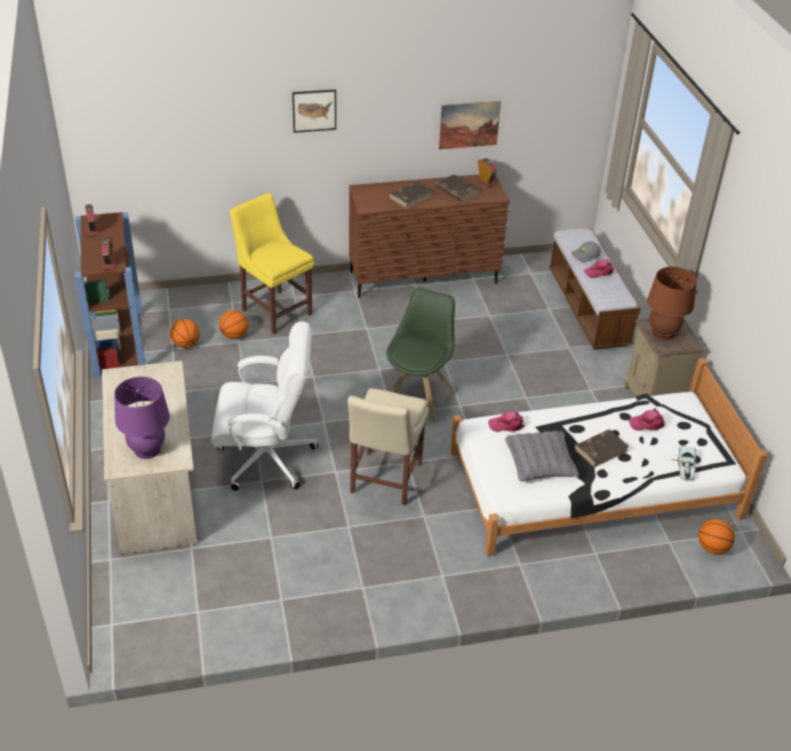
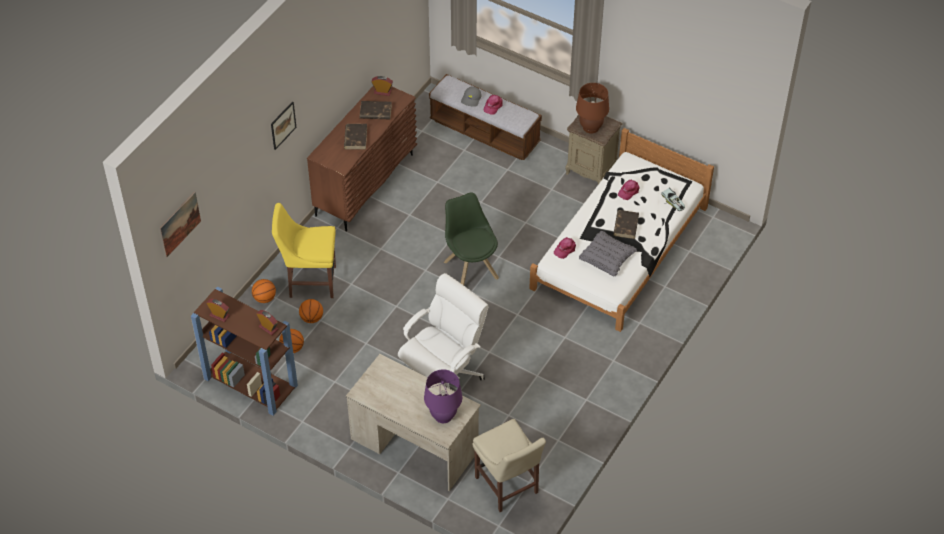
camera: 45 degrees left, 10 degrees up
(384, 480) = (520, 335): beige chair -> beige chair (508, 487)
(469, 125) = (360, 61): picture -> picture (180, 224)
(712, 547) = (710, 237): basketball -> basketball (264, 298)

